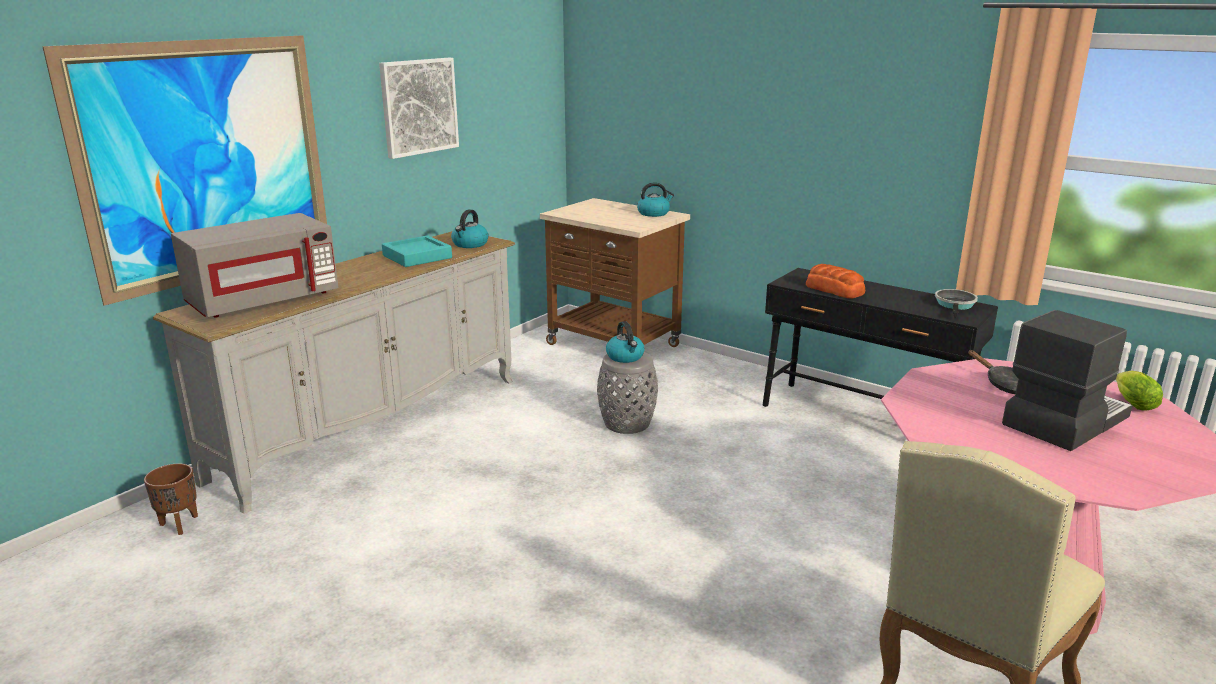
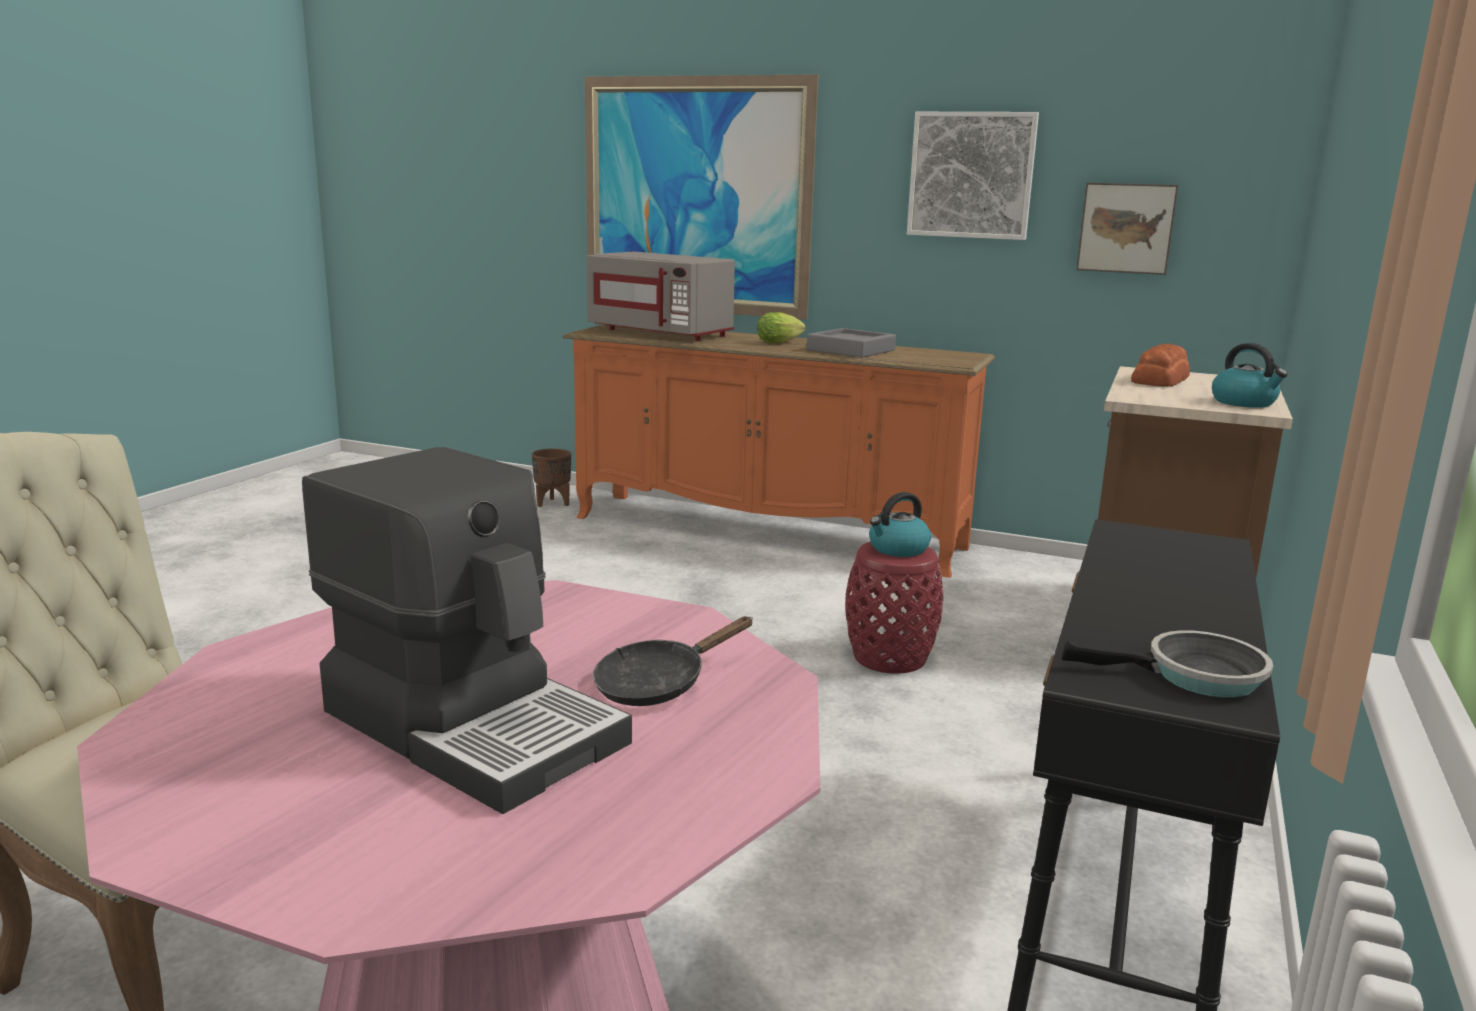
camera: 75 degrees right, 5 degrees down
(375, 427) = (766, 533): grey cabinet -> orange cabinet
(417, 257) = (851, 350): turquoise tray -> grey tray
(470, 244) = (928, 359): kettle -> none
(500, 127) = (1126, 228): none -> picture
(627, 423) = (890, 658): grey stool -> red stool
(834, 290) = (1133, 563): bread -> bread (1161, 380)
(1131, 403) = (592, 834): lettuce -> lettuce (781, 342)

